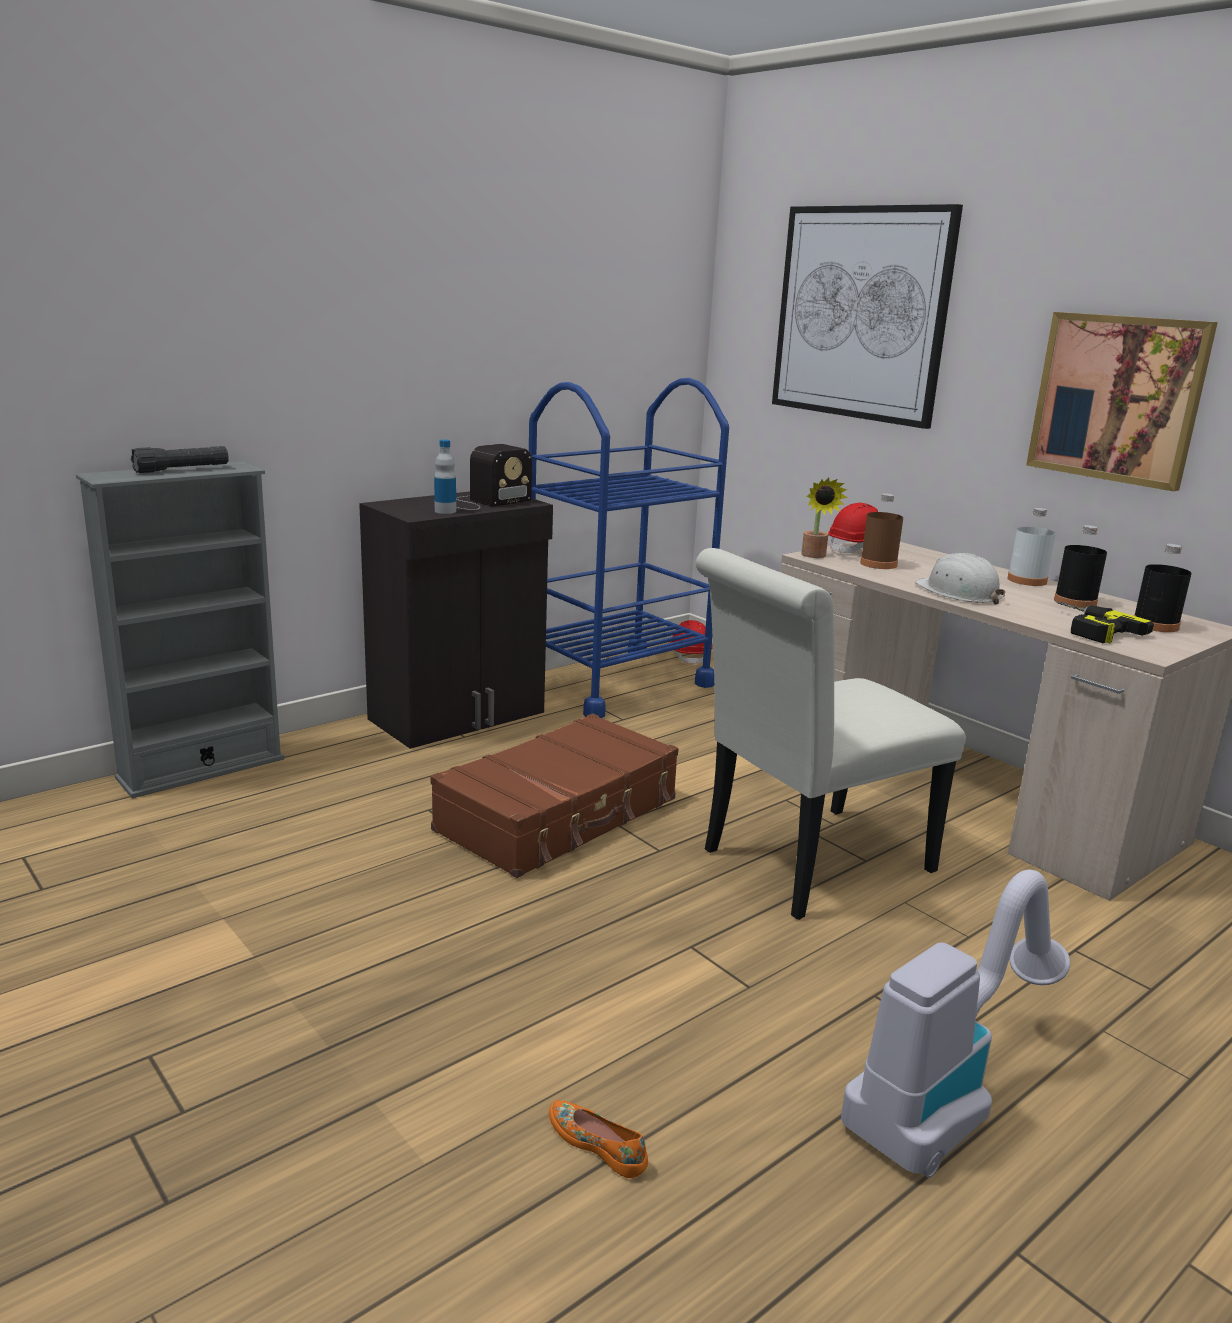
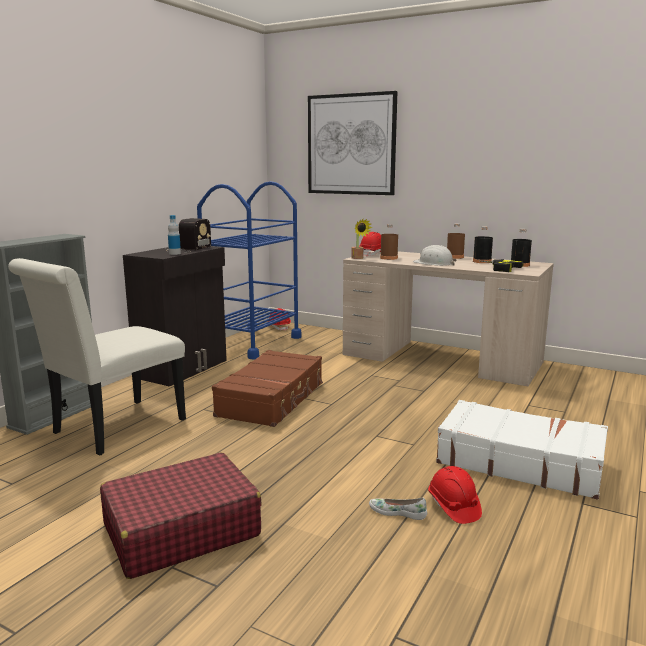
camera: 20 degrees left, 5 degrees down
(182, 470) = (39, 238): black flashlight -> none
(201, 1061) = (180, 530): none -> red suitcase
(597, 1144) = (397, 512): orange shoe -> white shoe
(718, 1167) = (453, 507): none -> red hard hat
(806, 865) = (400, 397): white chair -> white chair (112, 429)
(945, 1095) = (519, 462): vacuum cleaner -> white suitcase
(1027, 580) = (455, 257): white bottle -> brown bottle
(1117, 398) = (481, 171): picture -> none

